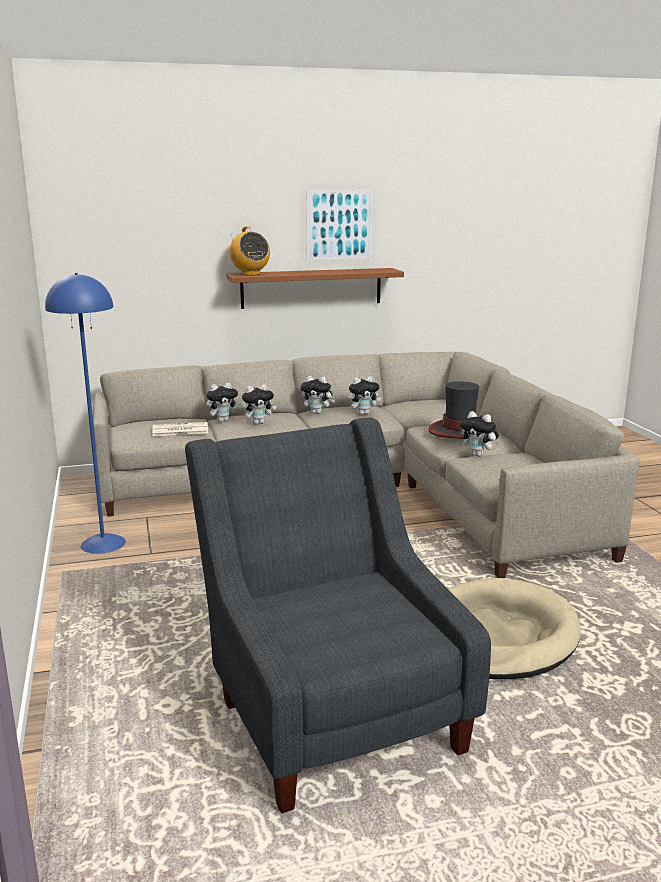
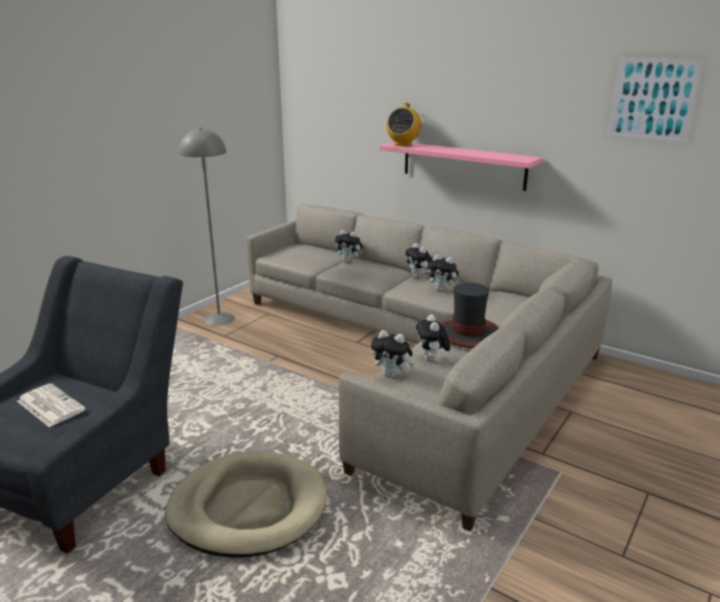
camera: 50 degrees right, 5 degrees up
(103, 543) = (219, 318): blue floor lamp -> grey floor lamp
(179, 430) = (307, 258): newspaper -> newspaper (49, 405)
(258, 423) = (359, 270): plush toy -> plush toy (392, 375)
(311, 288) = (463, 165): brown shelf -> pink shelf
(339, 225) = (493, 108): picture -> picture (653, 99)

